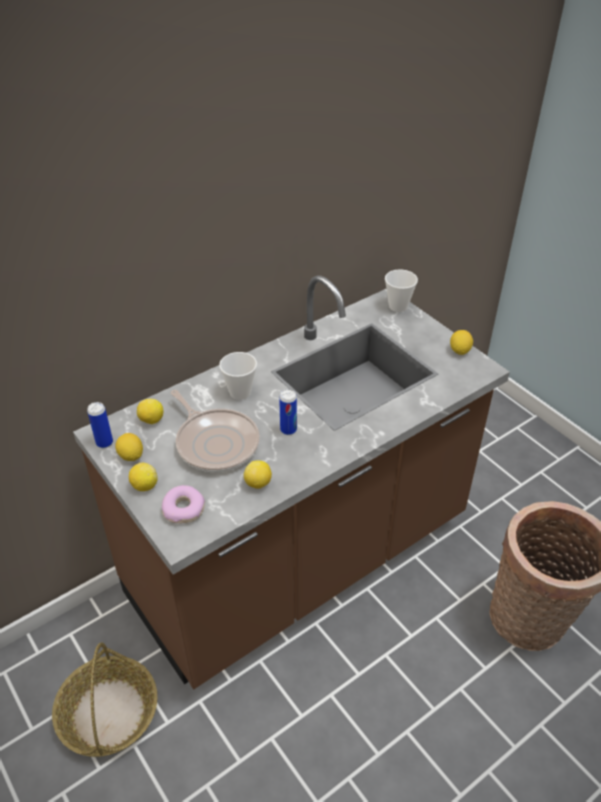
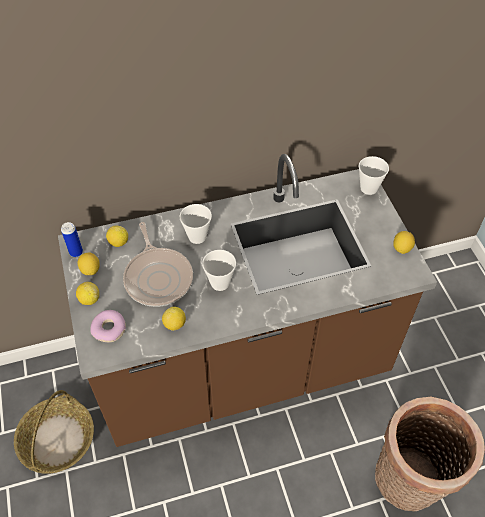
camera: 20 degrees right, 10 degrees up
(288, 430) = (220, 283): can -> cup

